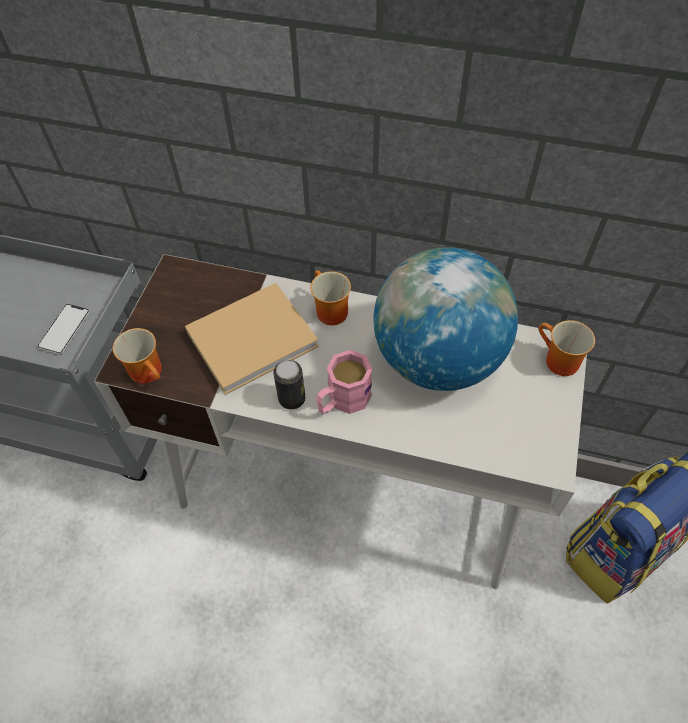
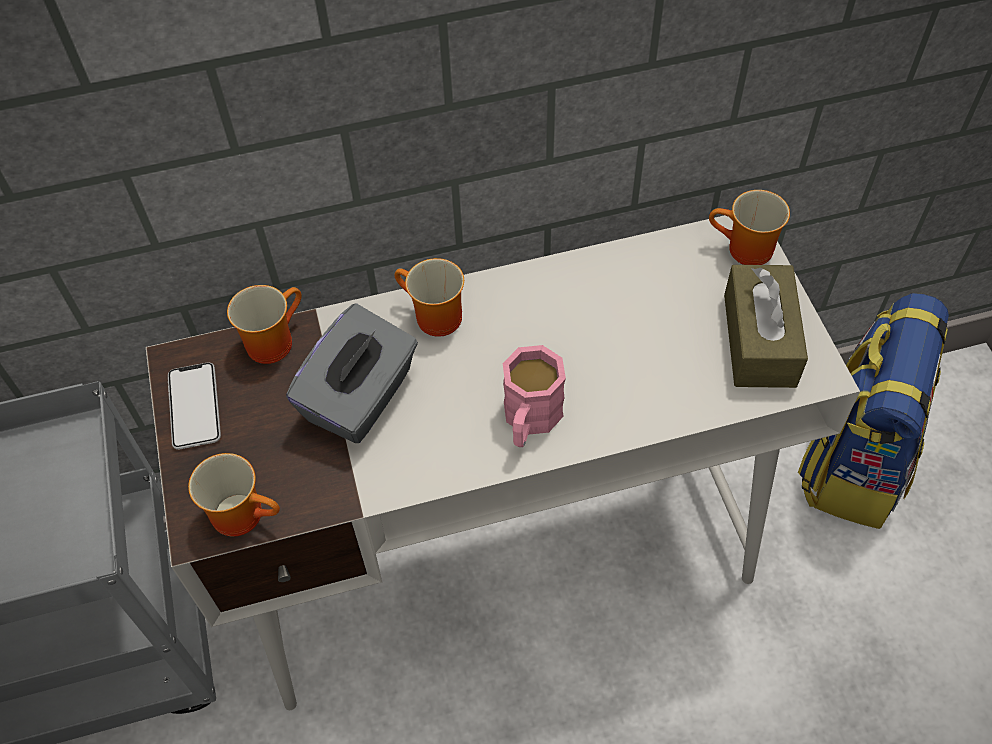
camera: 30 degrees left, 0 degrees up
(64, 329) = (47, 526): phone -> phone (194, 406)
(230, 281) = (271, 339): none -> mug
(255, 338) = (361, 398): beige book -> grey tissue box
(292, 398) = (464, 450): can -> none
(437, 358) = (607, 313): globe -> none
(526, 424) = (759, 340): none -> brown tissue box

